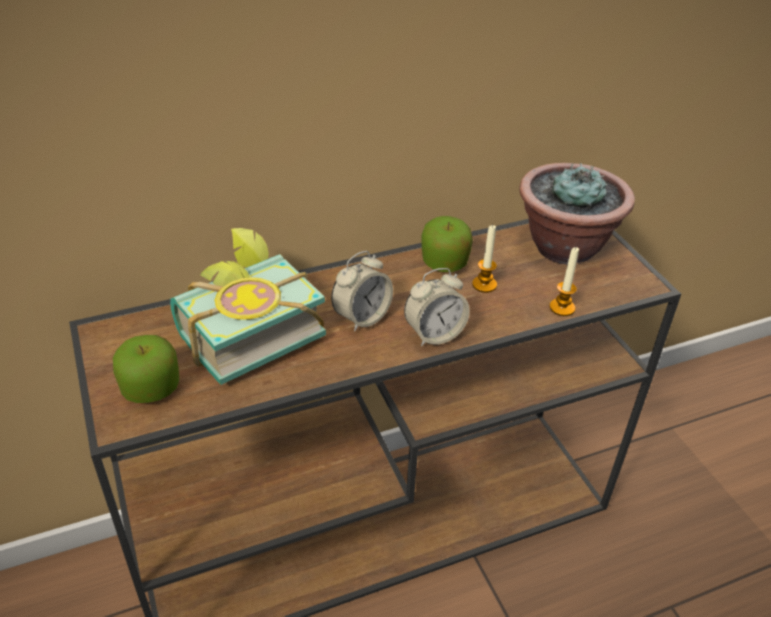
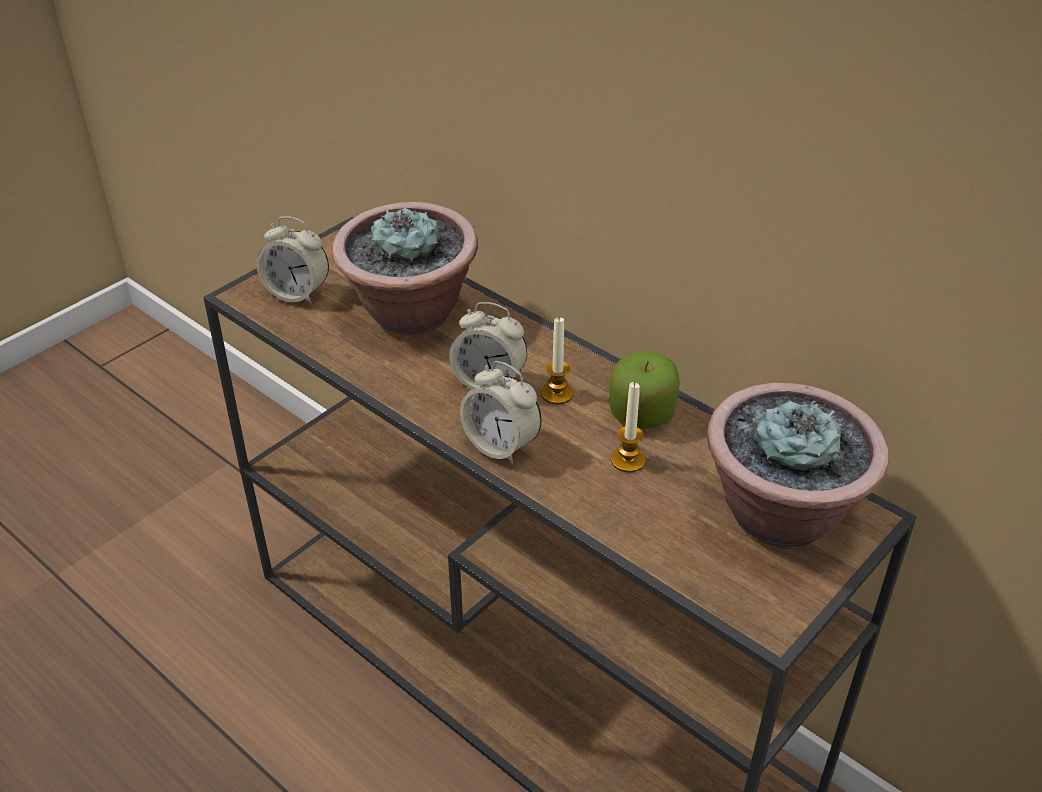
camera: 65 degrees right, 0 degrees up
(151, 388) = (297, 293): apple -> alarm clock
(244, 330) = (410, 314): book -> potted plant
(562, 308) = (638, 544): candle -> candle (557, 394)

